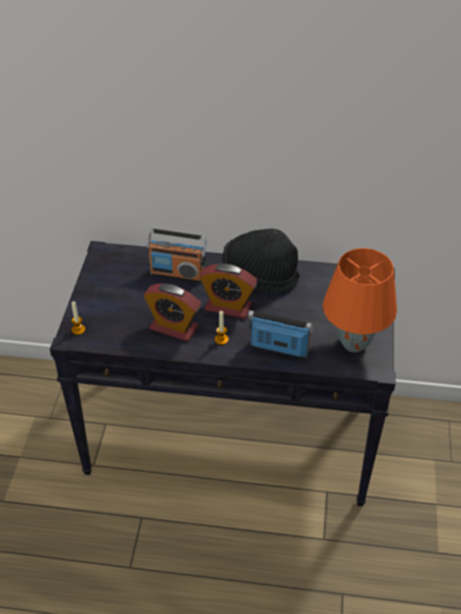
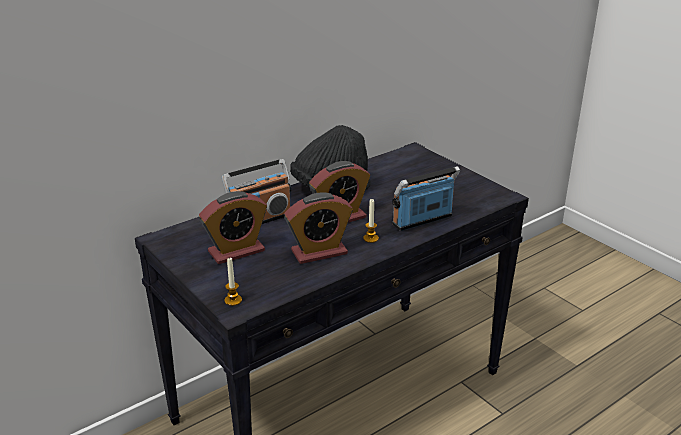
camera: 45 degrees left, 15 degrees down
(129, 292) = (236, 251): none -> alarm clock
(353, 344) = (465, 192): orange table lamp -> none

